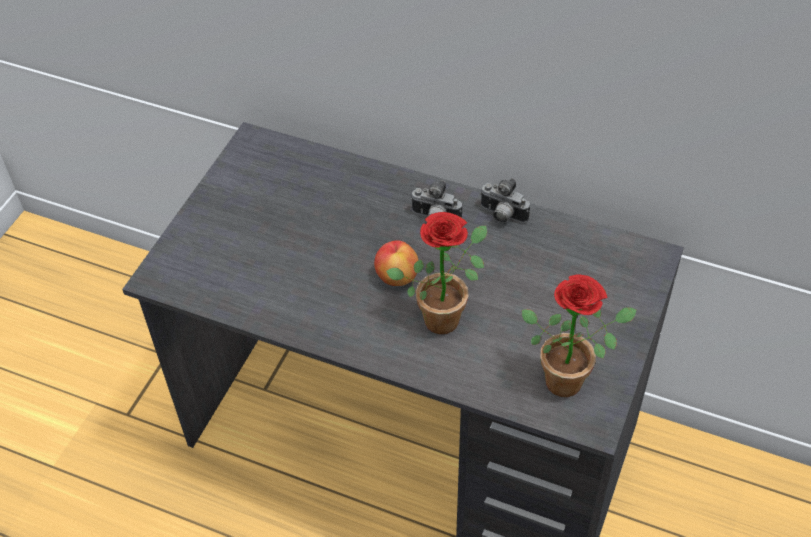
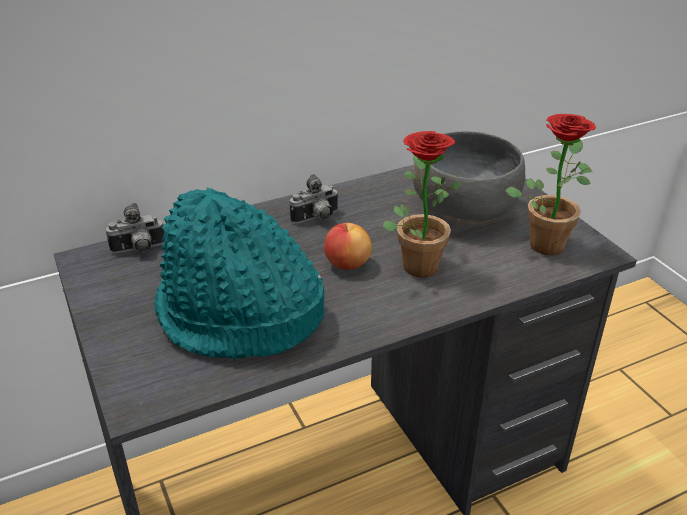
camera: 50 degrees left, 15 degrees down
(277, 262) = (238, 316): none -> turquoise hat
(502, 216) = (358, 192): camera -> camera (139, 250)
(554, 298) = (463, 210): none -> grey bowl

